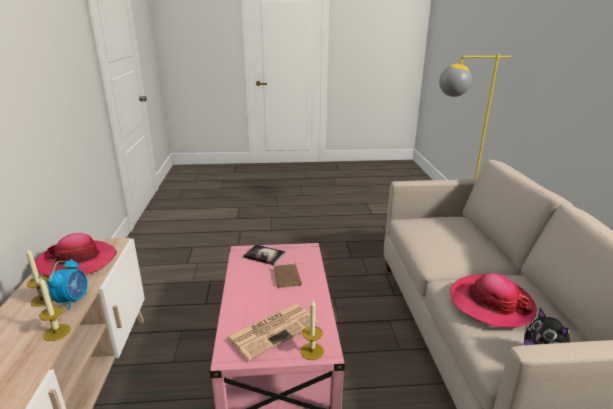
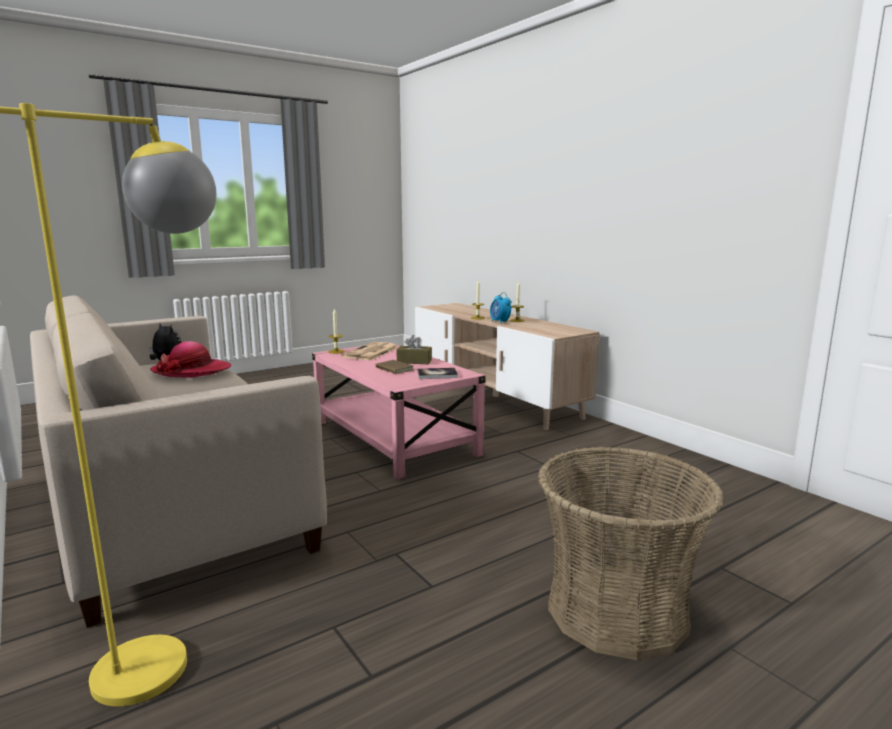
camera: 150 degrees right, 10 degrees down
(77, 261) = (548, 328): hat -> none
(253, 288) = (414, 361): none -> brown tissue box
(292, 219) = (617, 610): none -> basket

